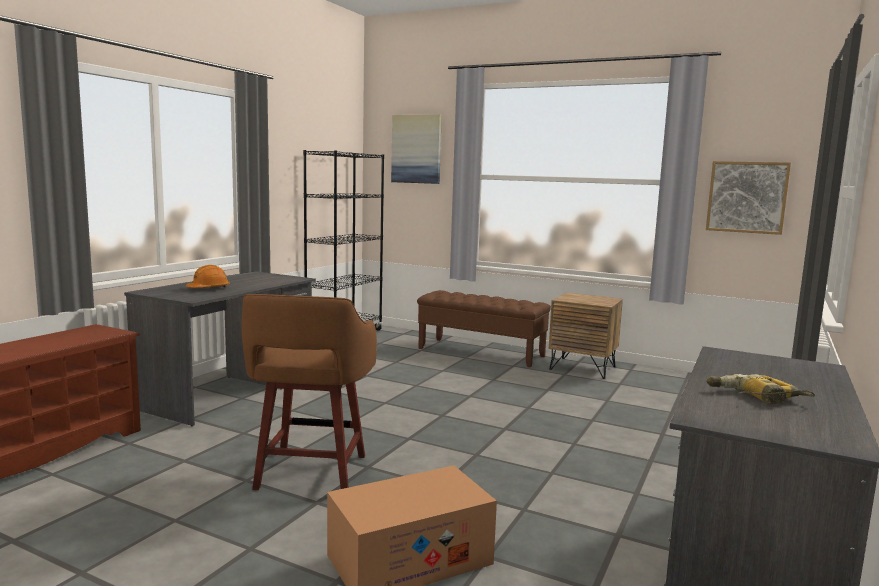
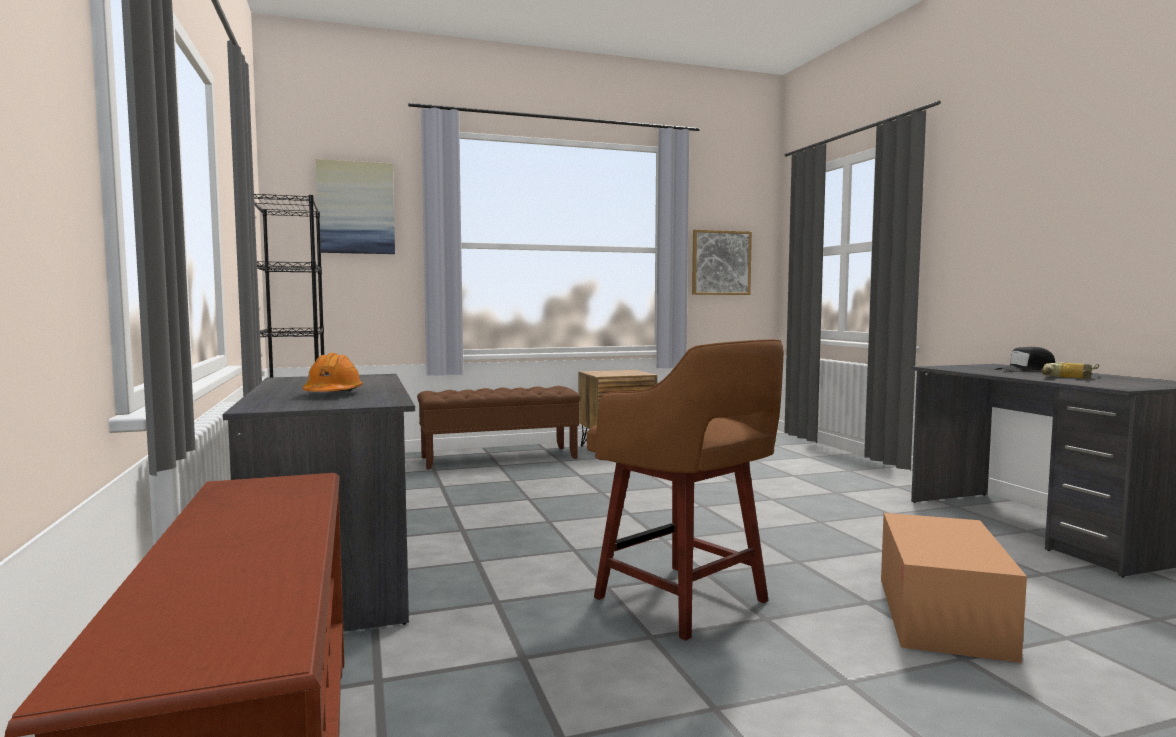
camera: 45 degrees left, 5 degrees down
(794, 379) = (1025, 370): none -> black cap

